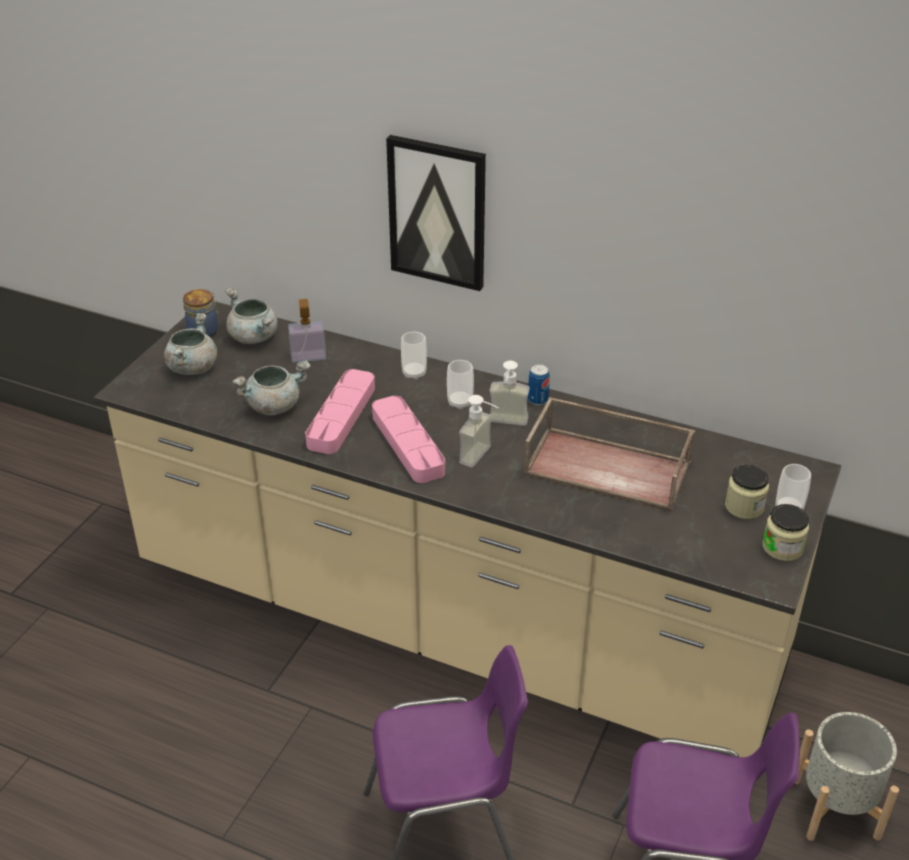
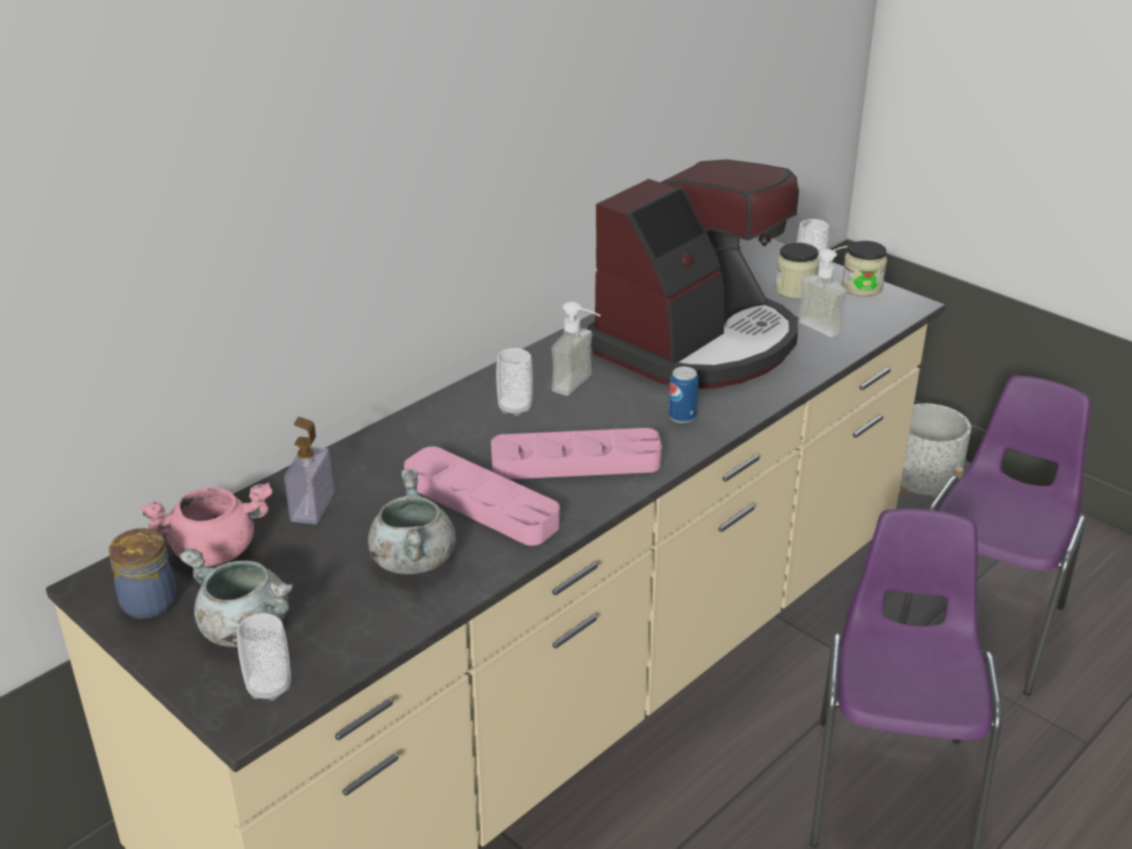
camera: 70 degrees left, 5 degrees down
(255, 337) = (216, 550): grey cooking pot -> pink cooking pot
(414, 373) = (426, 428): cup -> cup (269, 687)
(438, 212) = (378, 194): picture -> none
(482, 457) = (634, 415): soap dispenser -> soap dispenser (825, 323)
(538, 400) = (546, 356): can -> can (682, 416)
(609, 468) = (697, 343): brown tray -> coffee machine

